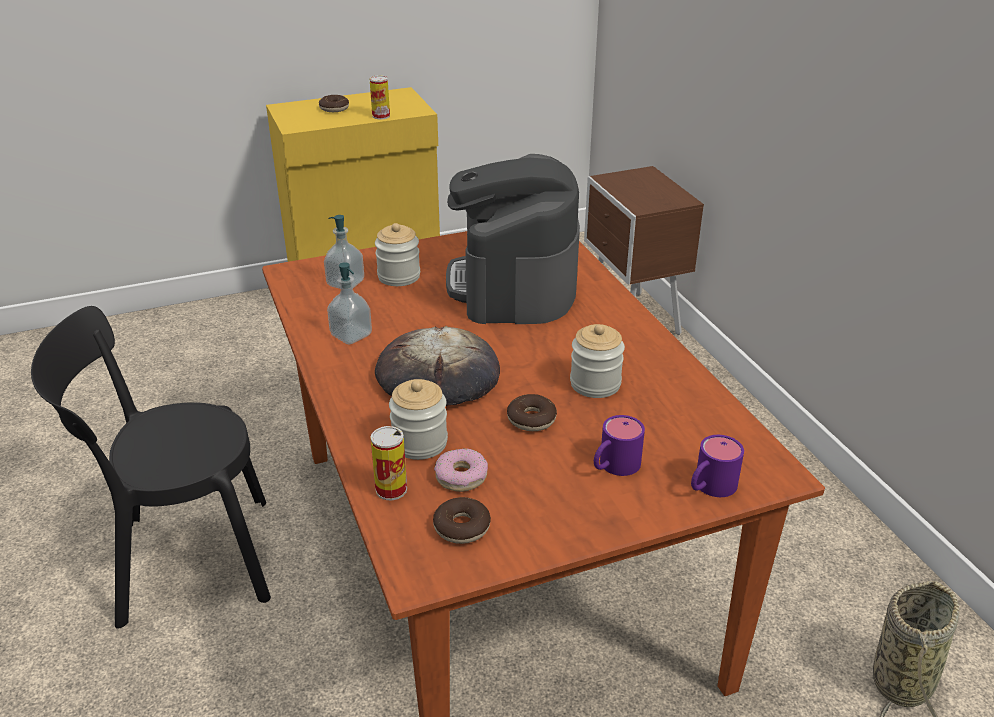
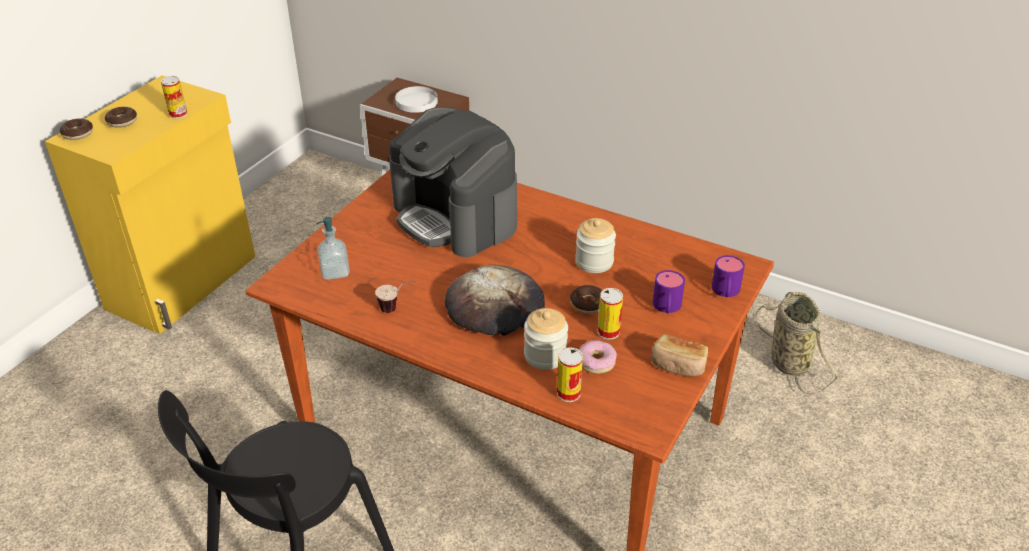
camera: 40 degrees left, 5 degrees up
(351, 335) = (397, 309): soap dispenser -> cup
(399, 276) = (367, 248): jar -> none
(462, 527) = (636, 390): donut -> donut (78, 134)
(514, 456) = (608, 332): none -> can
(544, 530) = (678, 365): none -> bread
(644, 191) = (416, 102): none -> white plate

